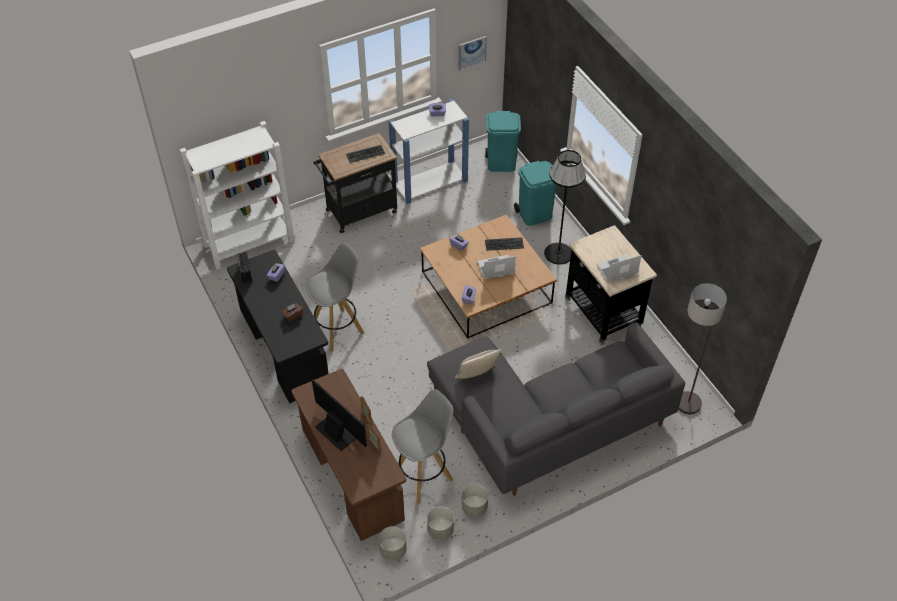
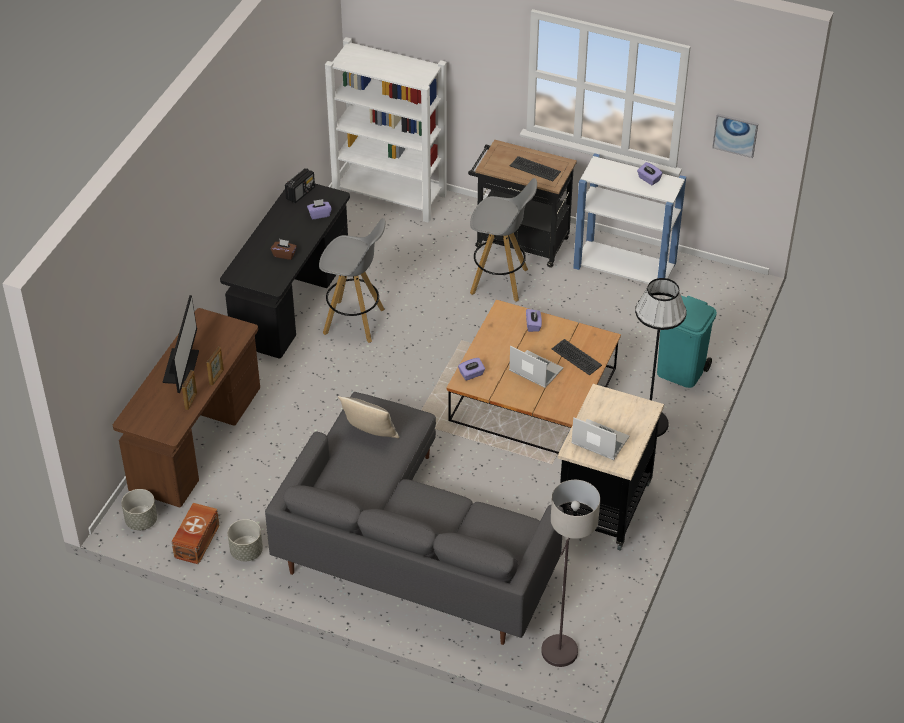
camera: 50 degrees right, 5 degrees down
(424, 476) = (246, 491): grey stool -> grey stool (500, 282)
(440, 530) = (196, 542): grey planter -> brown storage box
(501, 163) = (722, 302): turquoise trash can -> none

